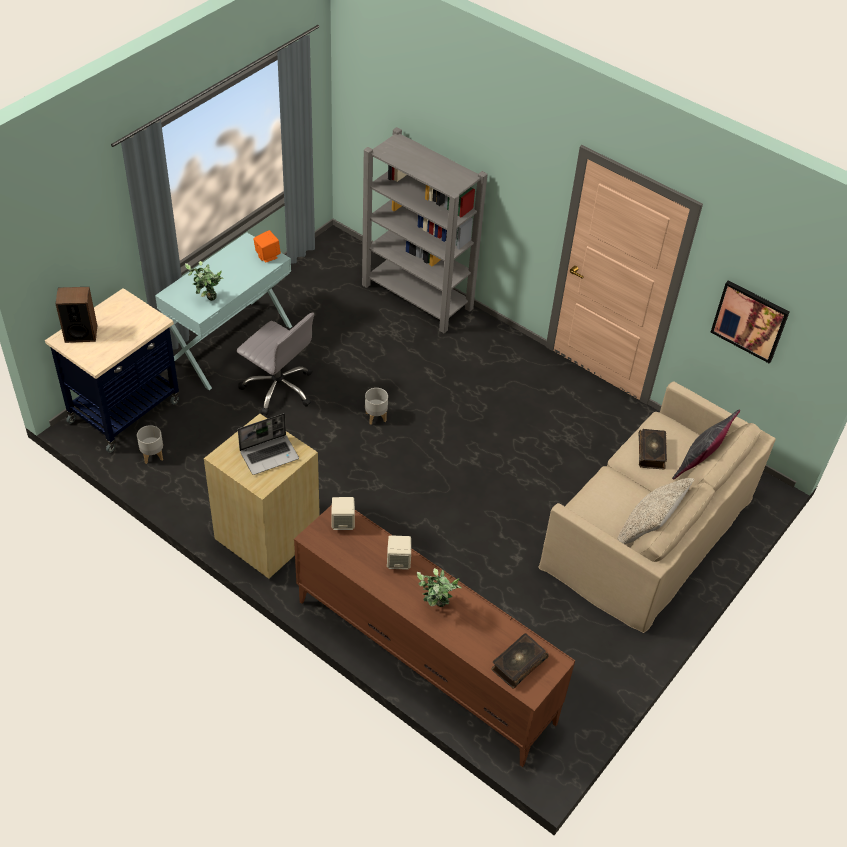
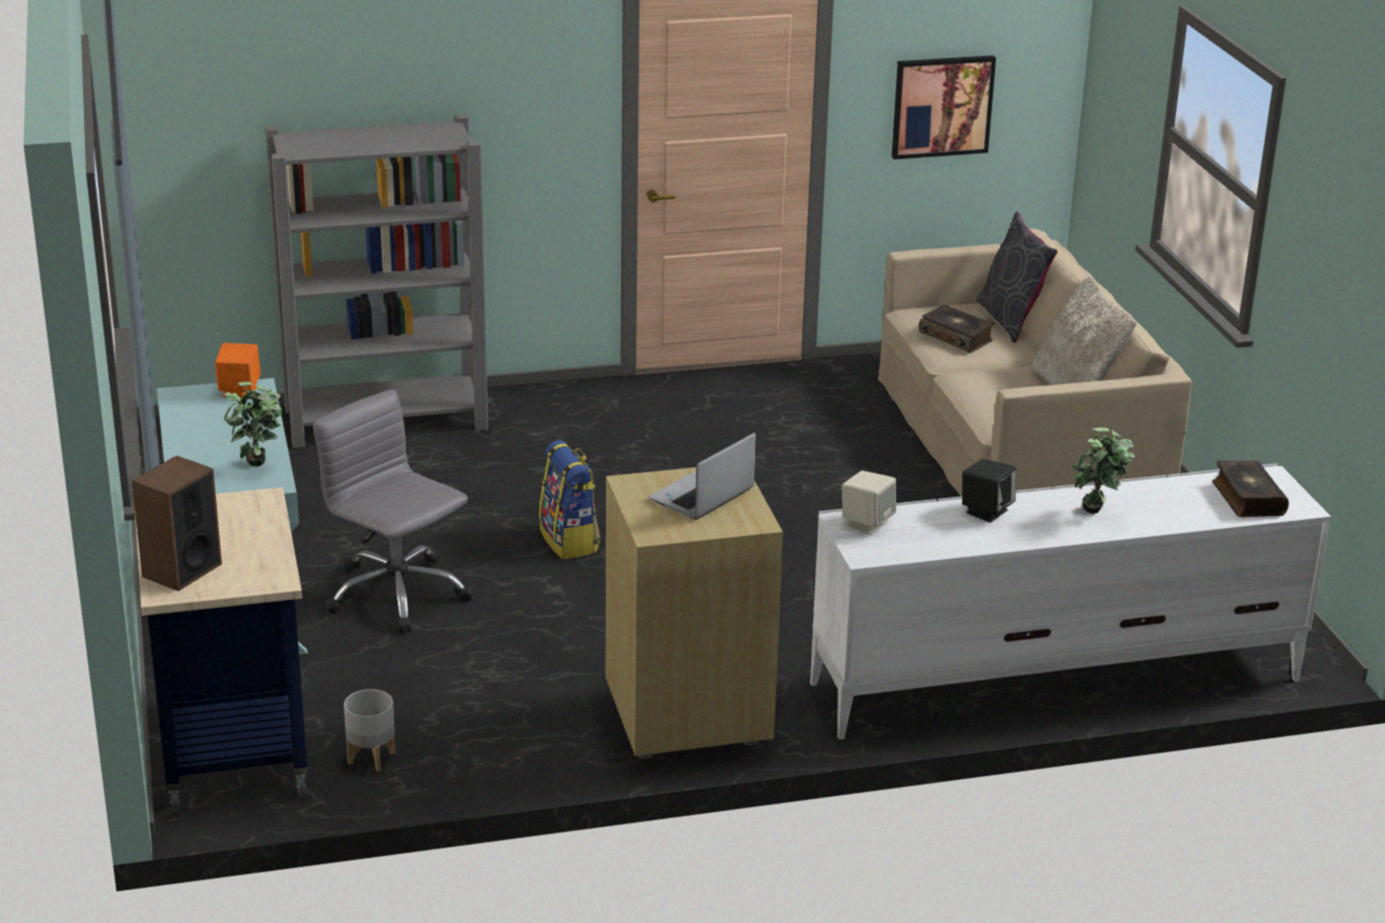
camera: 50 degrees left, 20 degrees down
(269, 455) = (701, 496): laptop -> laptop turned 150 degrees counterclockwise
(279, 388) = (396, 593): grey office chair -> grey office chair turned 120 degrees counterclockwise
(376, 417) = (570, 541): grey planter -> backpack
(398, 561) = (986, 511): beige speaker -> black speaker
(422, 661) = (1054, 683): brown cabinet -> white cabinet

